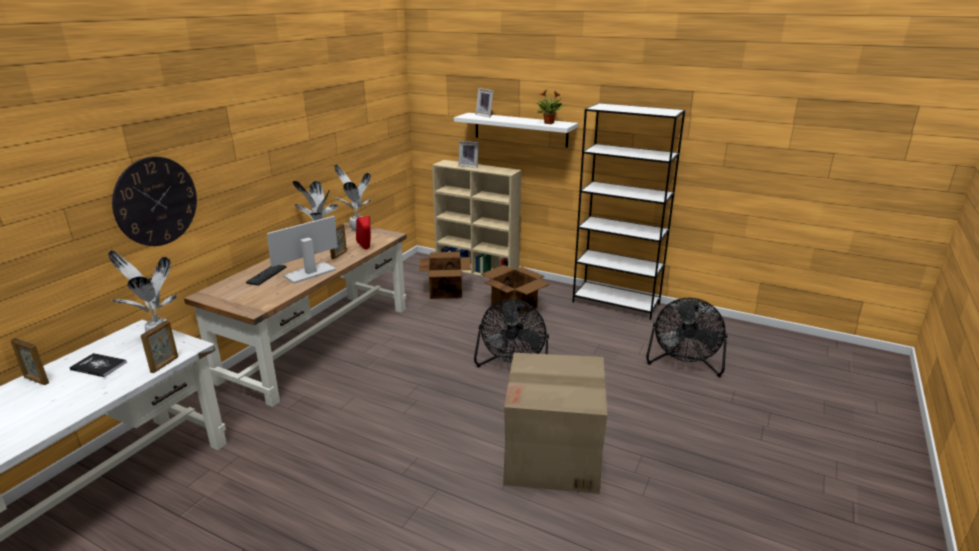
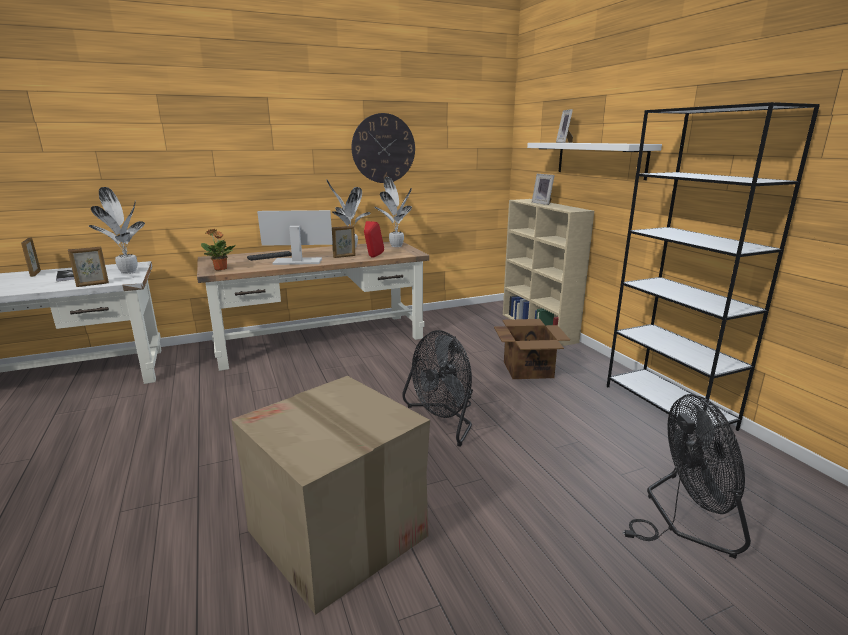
camera: 40 degrees right, 5 degrees down
(156, 201) = (181, 166): wall clock -> wall clock (383, 148)
(446, 291) = (481, 335): cardboard box -> none
(549, 123) = (619, 143): potted plant -> potted plant (221, 269)
(681, 362) = (678, 515): black fan -> black fan turned 150 degrees counterclockwise

